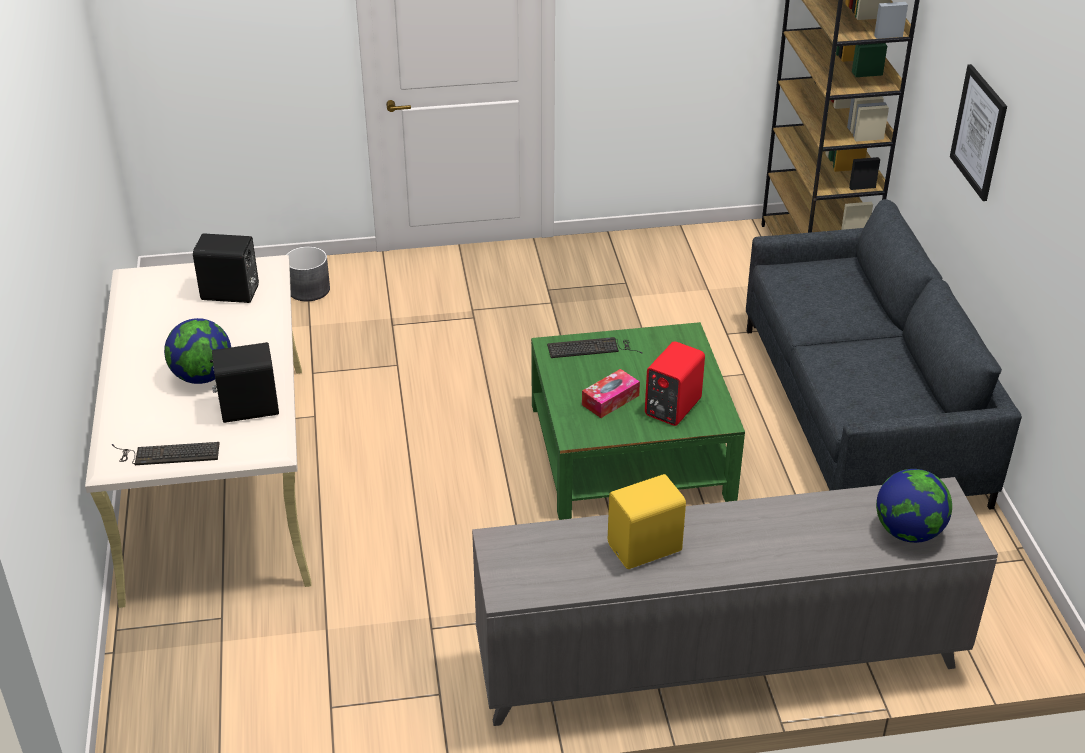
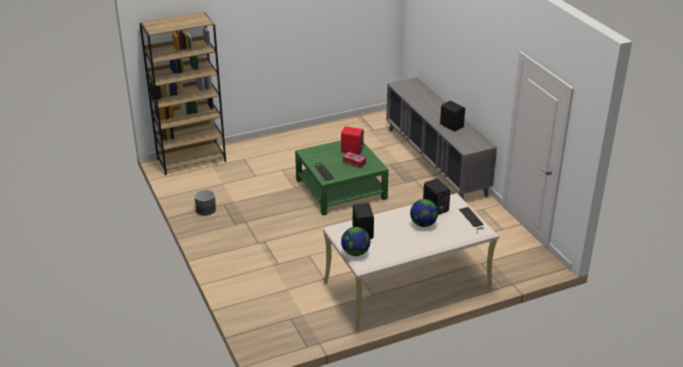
camera: 105 degrees left, 5 degrees down
(309, 289) = (256, 297): grey planter -> grey planter (205, 210)
(646, 549) = (451, 125): yellow speaker -> black speaker
(860, 413) = (297, 145): grey sofa -> none
(908, 532) = (416, 89): globe -> globe (355, 253)
(979, 132) = (269, 32): picture -> none

